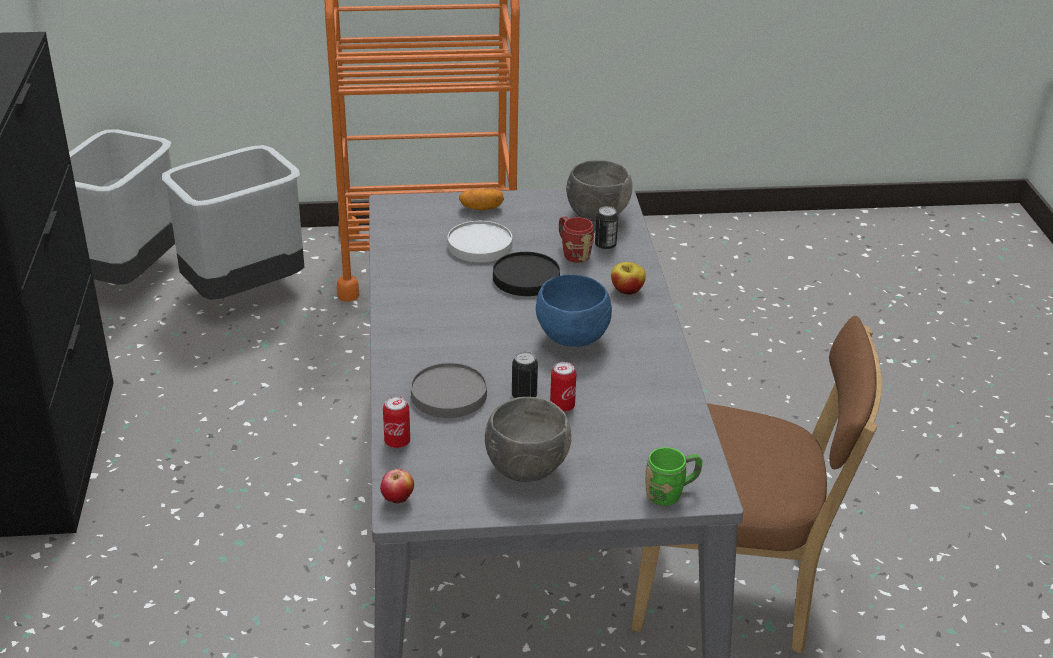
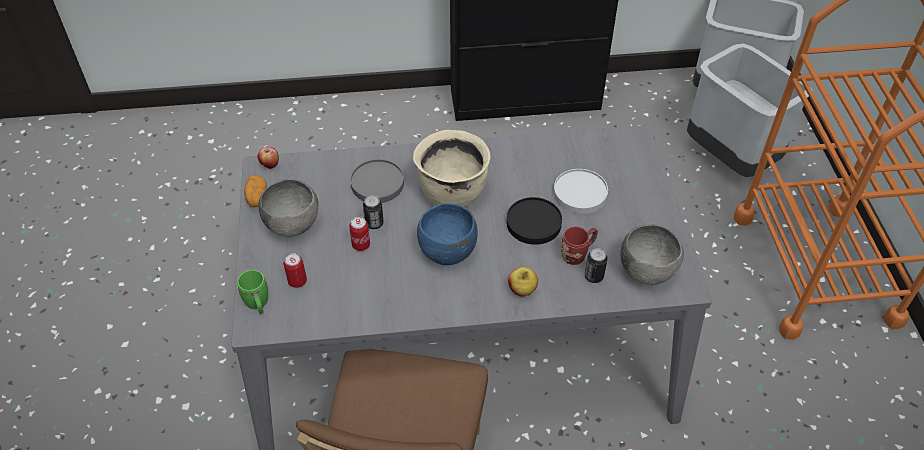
camera: 90 degrees right, 15 degrees up
(397, 442) = (327, 161): can -> can (297, 281)
(471, 333) = (452, 193): none -> beige cooking pot
(481, 208) = (642, 192): potato -> potato (257, 197)

